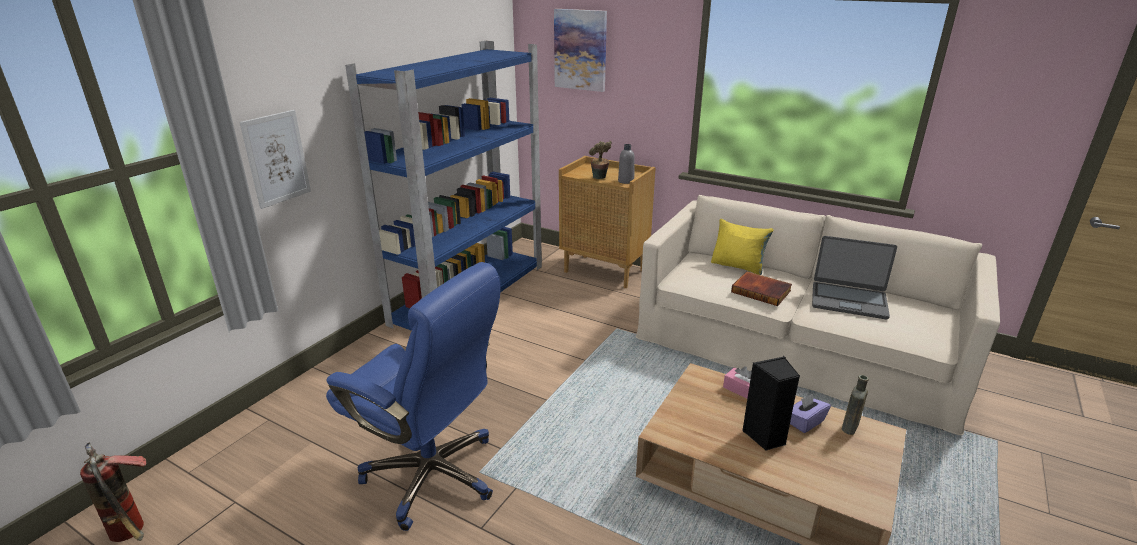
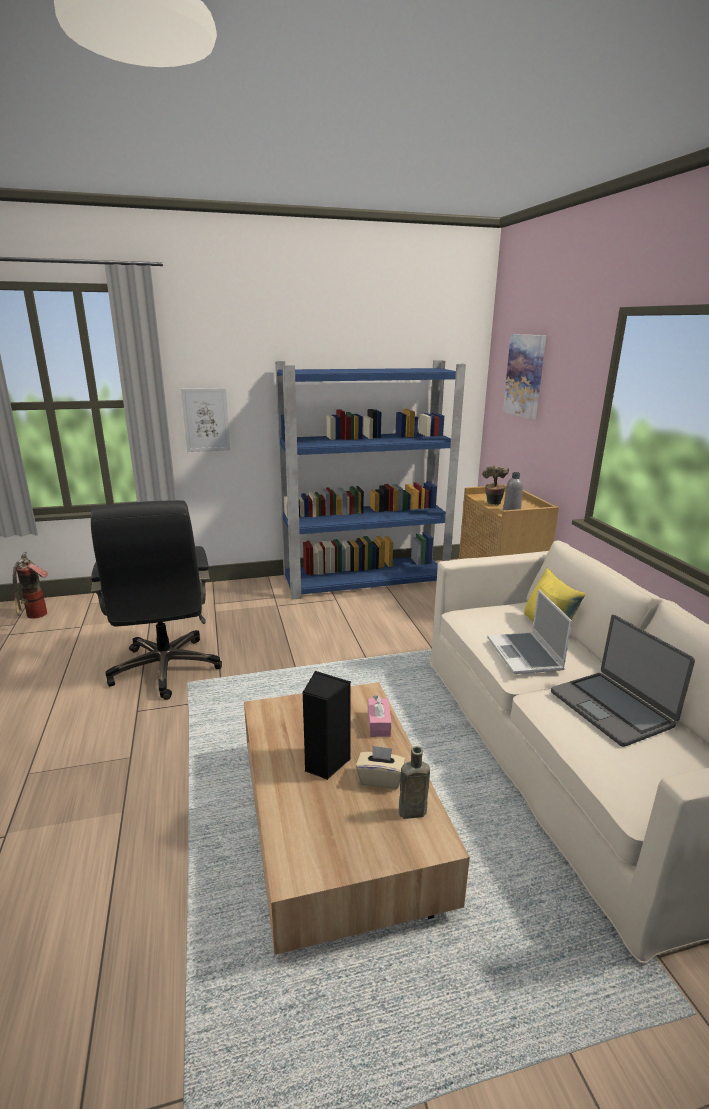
camera: 45 degrees right, 5 degrees down
(428, 473) = (165, 666): blue office chair -> black office chair
(761, 291) = (525, 655): book -> laptop
(805, 422) = (380, 778): purple tissue box -> beige tissue box

